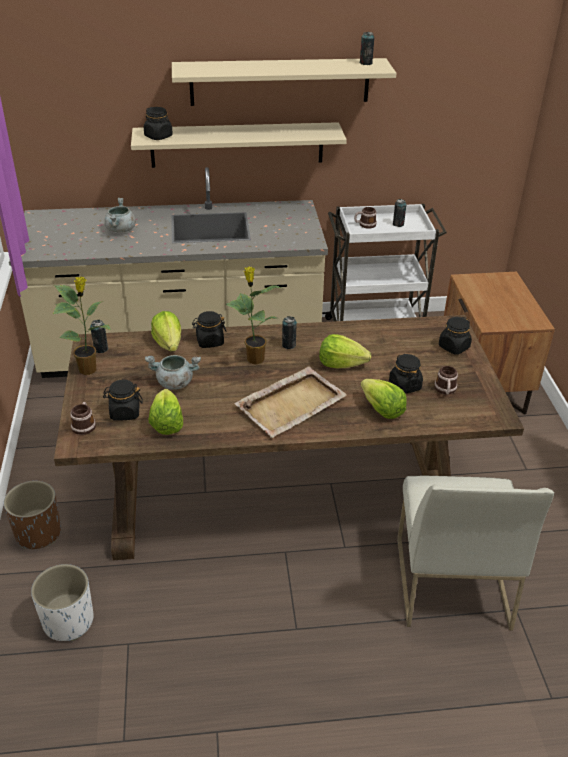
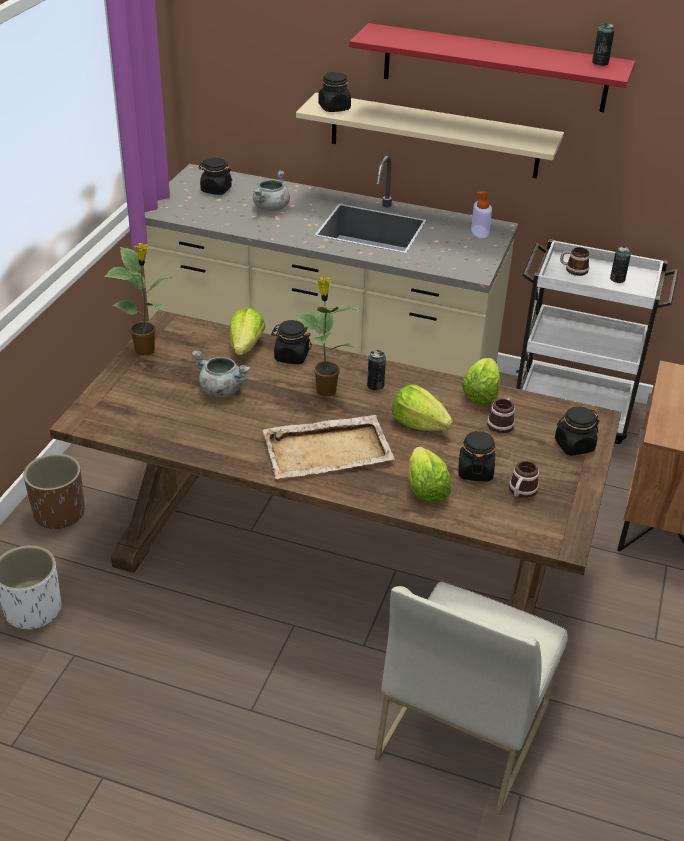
camera: 25 degrees right, 0 degrees up
(84, 425) = (101, 405): mug -> mug (501, 423)
(101, 349) = (173, 332): can -> none
(125, 412) = (148, 405): black jar -> black jar (216, 190)
(167, 423) = (181, 429): lettuce -> lettuce (480, 394)
(280, 81) = (494, 68): beige shelf -> red shelf
(291, 212) = (479, 232): none -> soap dispenser

